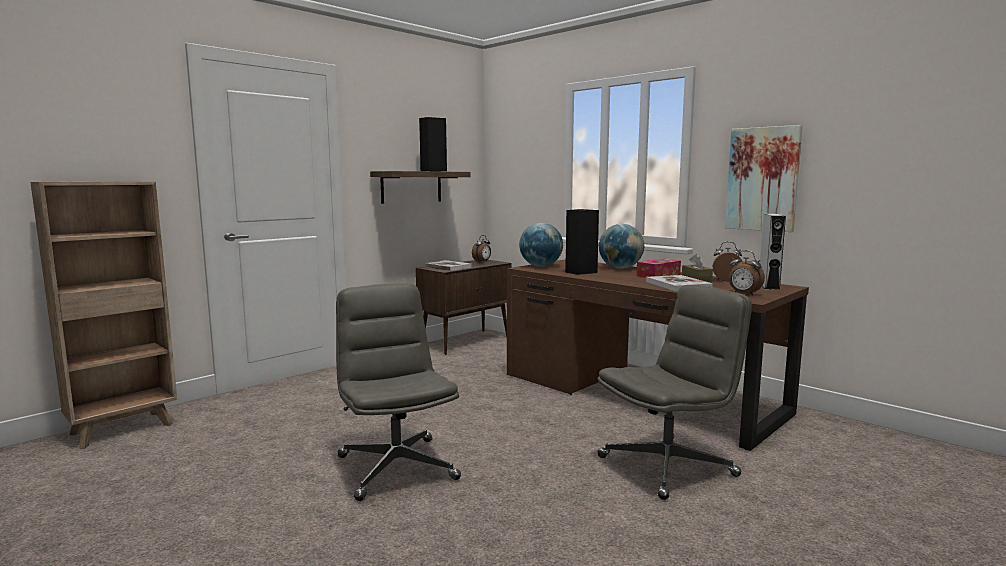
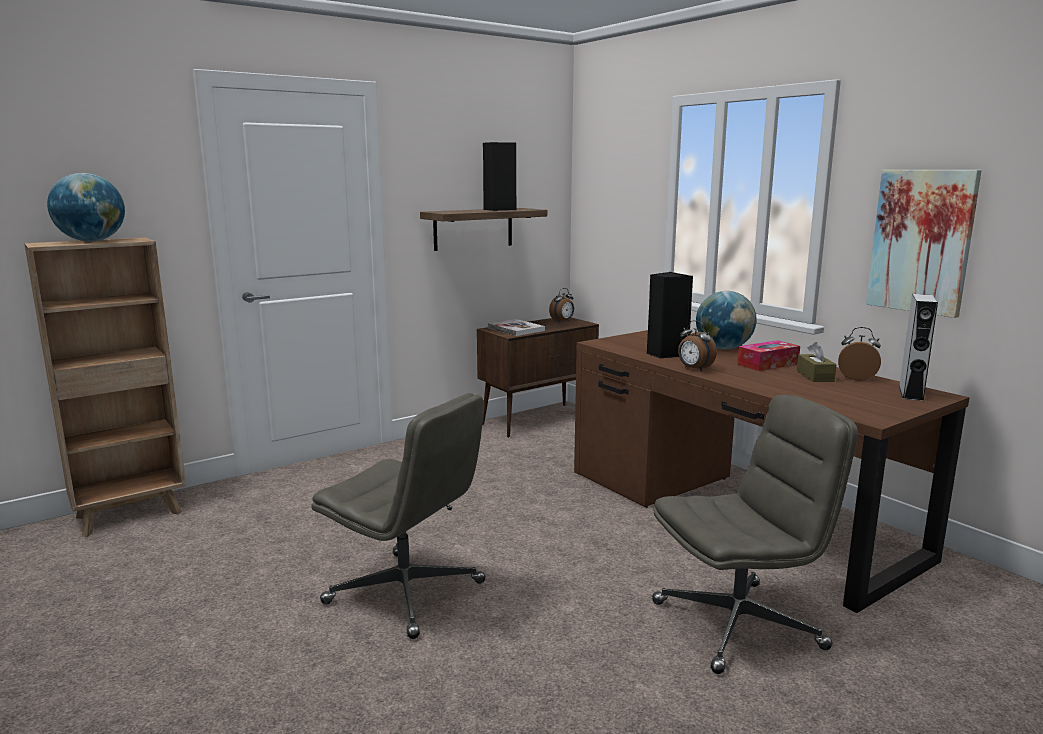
camera: 10 degrees right, 5 degrees up
(396, 467) = (407, 593): grey office chair -> grey office chair turned 135 degrees clockwise
(541, 266) = (621, 340): globe -> globe (92, 241)
(678, 285) = (784, 385): book -> none
(743, 294) = (866, 407): alarm clock -> alarm clock (694, 369)

